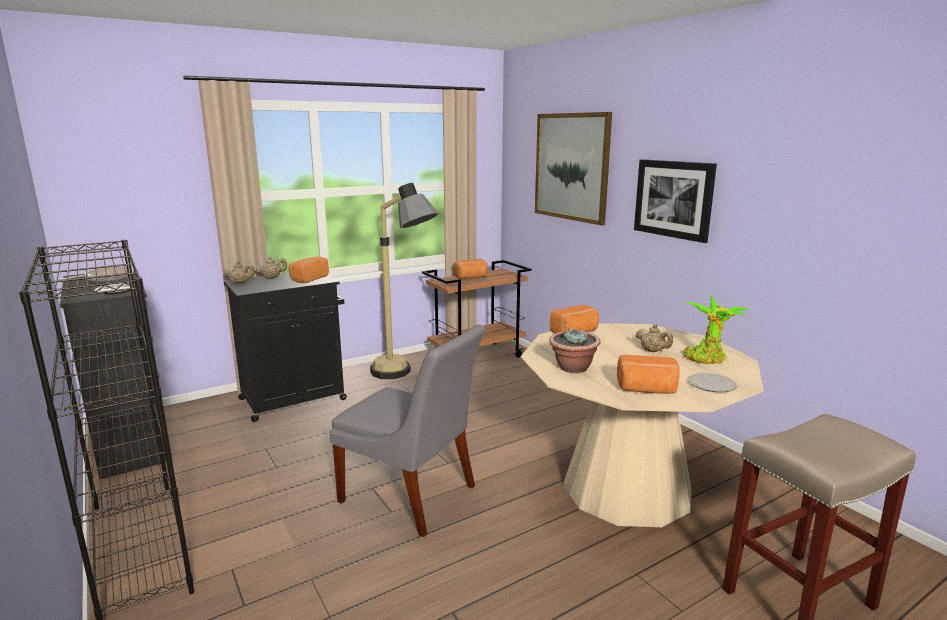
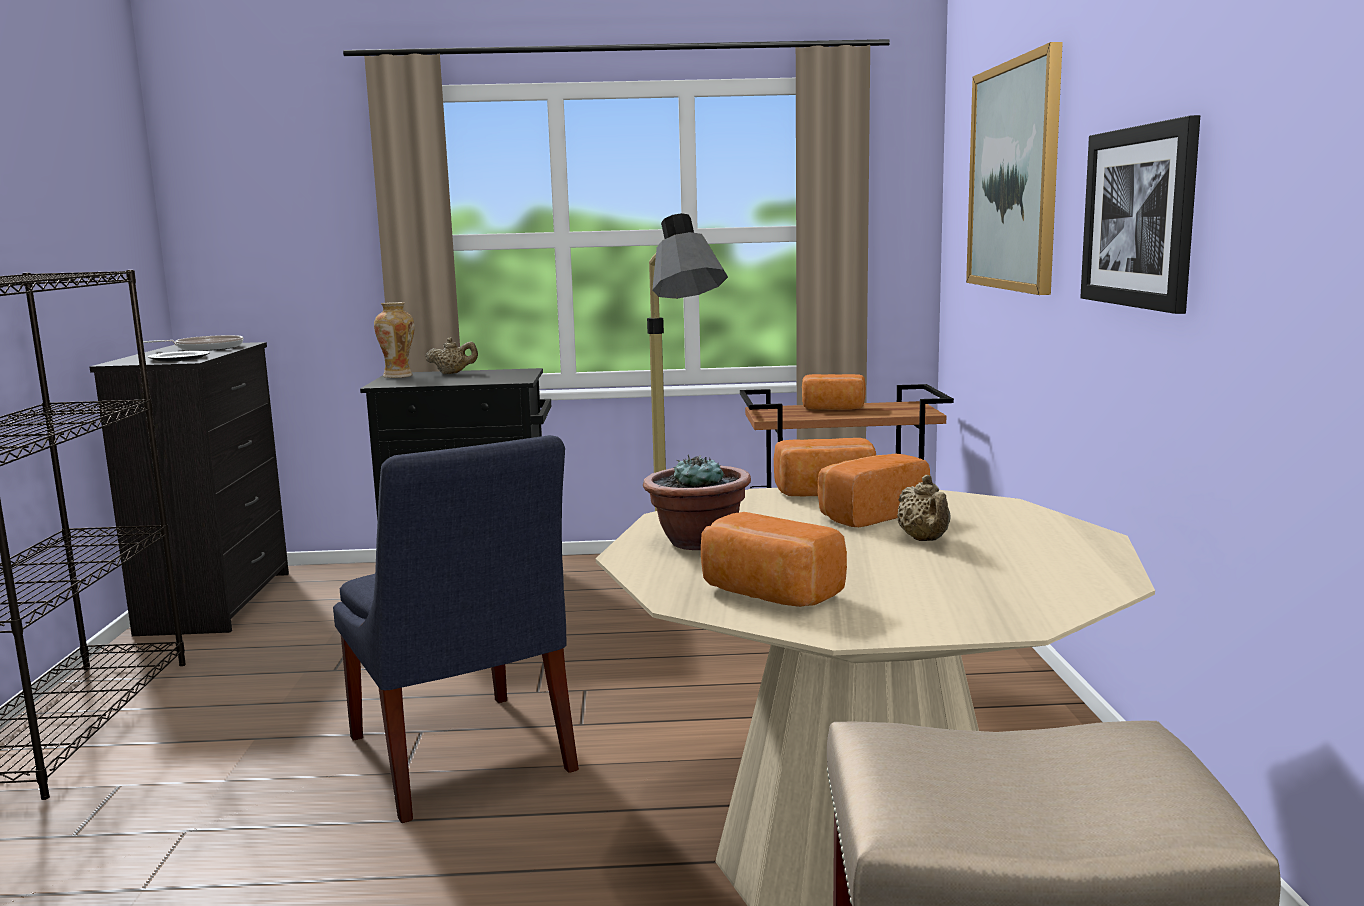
camera: 30 degrees right, 5 degrees down
(240, 283) = (398, 376): beige teapot -> vase
(308, 279) = (497, 377): bread -> bread (869, 515)
(412, 496) = (461, 759): grey chair -> blue chair
(707, 359) = (1025, 568): potted plant -> none
(711, 385) = (930, 610): plate -> none

